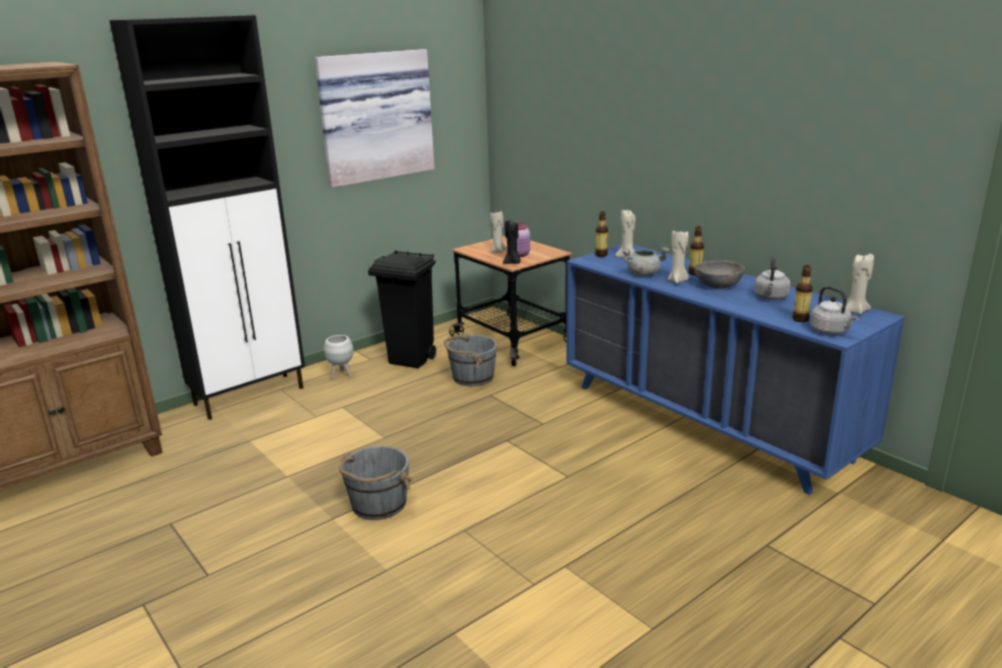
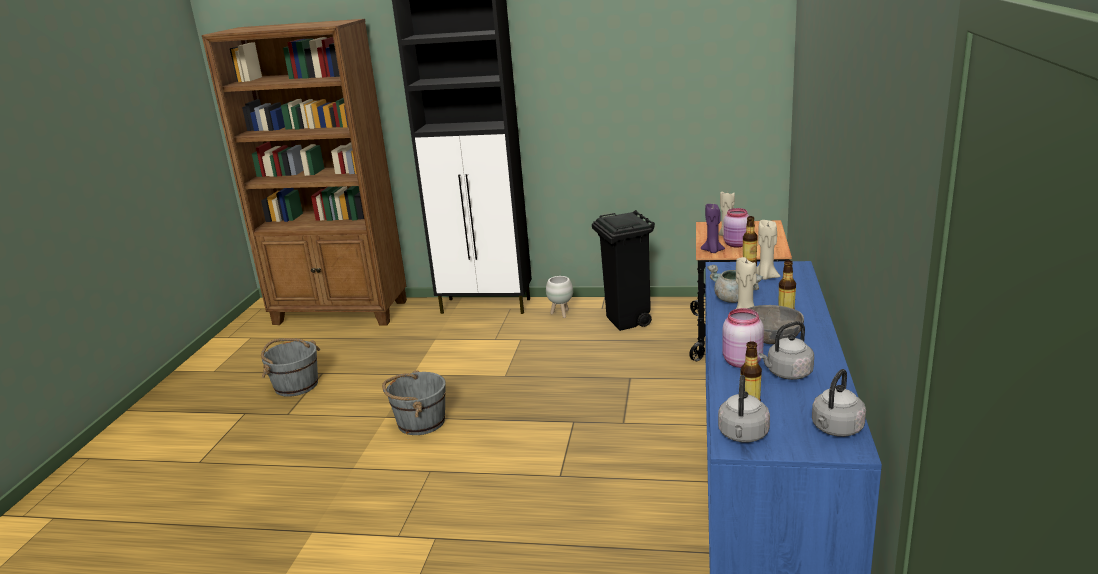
camera: 50 degrees right, 0 degrees up
(375, 116) = (642, 74): picture -> none
(472, 377) = (644, 356): grey bucket -> grey bucket (296, 385)
(512, 263) = (712, 251): black candle -> purple candle
(736, 301) = (741, 362): none -> pink jar
(855, 311) = (836, 429): beige candle -> grey kettle

